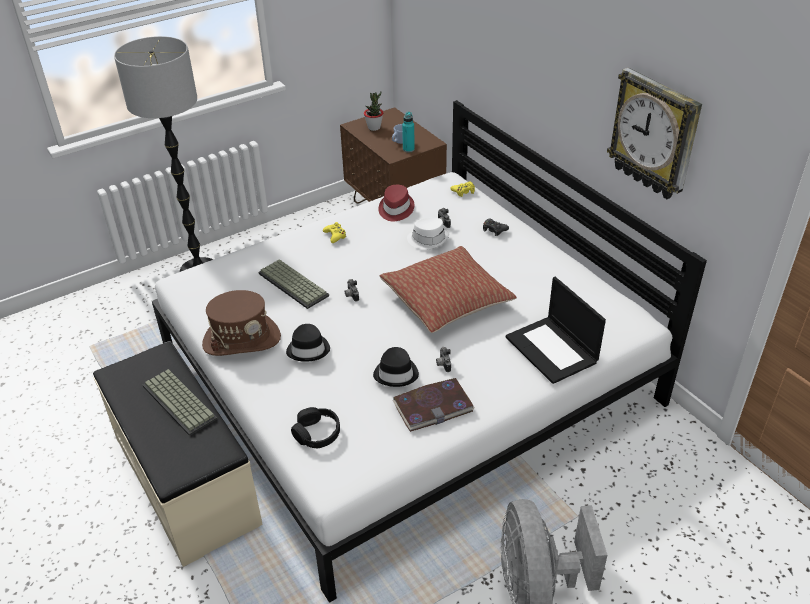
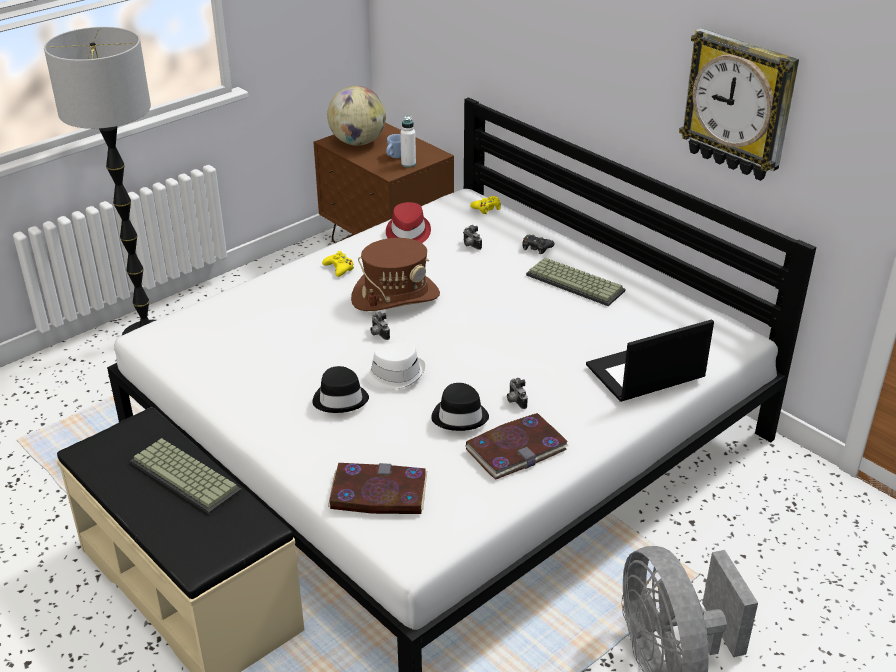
camera: 10 degrees left, 5 degrees down
(242, 340) = (250, 396): brown hat -> brown hat (395, 296)
(295, 284) = (302, 327): keyboard -> keyboard (576, 282)
(317, 433) = (378, 493): black headphones -> book
(374, 127) = (358, 142): potted plant -> globe
(408, 149) = (408, 164): turquoise bottle -> white bottle
(428, 239) = (458, 264): white hat -> white hat (395, 374)
(447, 300) = (500, 330): pillow -> none
(552, 350) = (644, 373): laptop -> laptop turned 105 degrees clockwise

